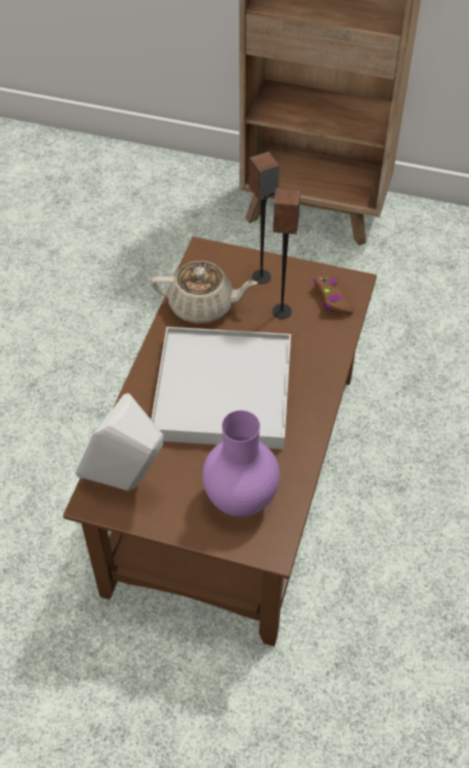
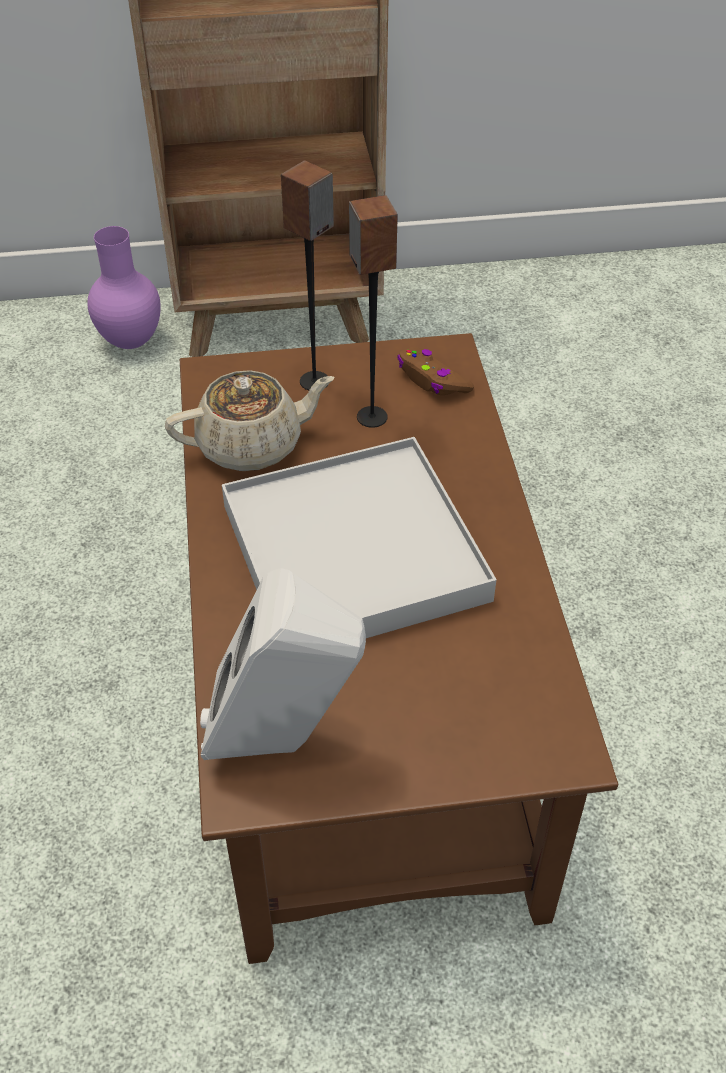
camera: 25 degrees left, 5 degrees down
(239, 501) = (475, 701): purple vase -> purple vase (130, 343)

